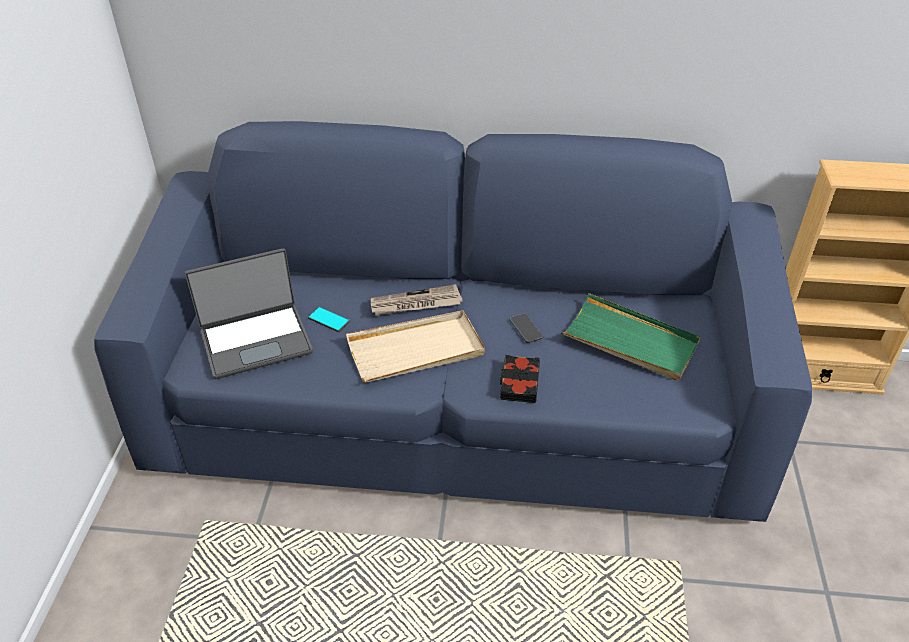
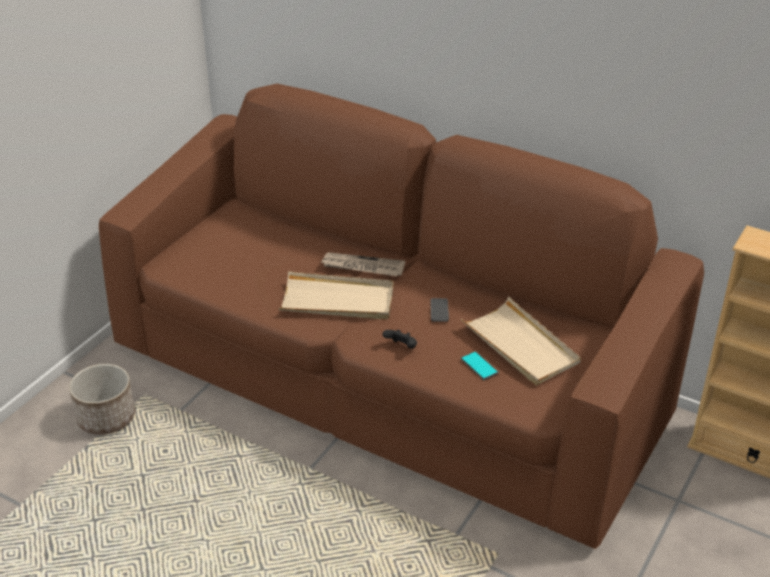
camera: 25 degrees right, 5 degrees down
(175, 566) = (107, 418): none -> planter
(256, 341) = (222, 259): laptop -> none
(329, 320) = (287, 260): phone -> phone (479, 366)
(454, 412) = (385, 380): blue sofa -> brown sofa
(519, 382) = (401, 347): black book -> black game controller
(630, 341) = (520, 345): green tray -> beige tray

